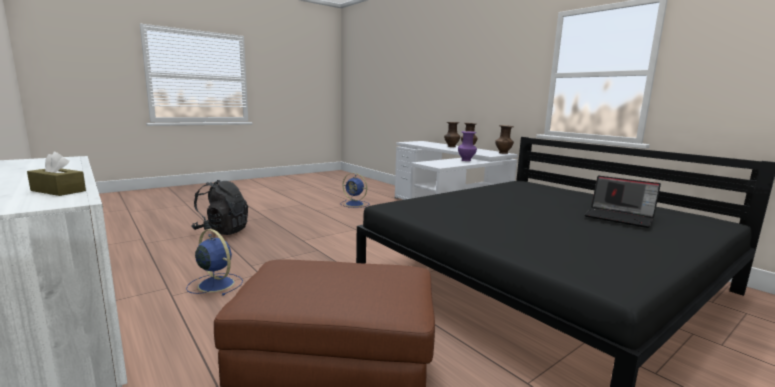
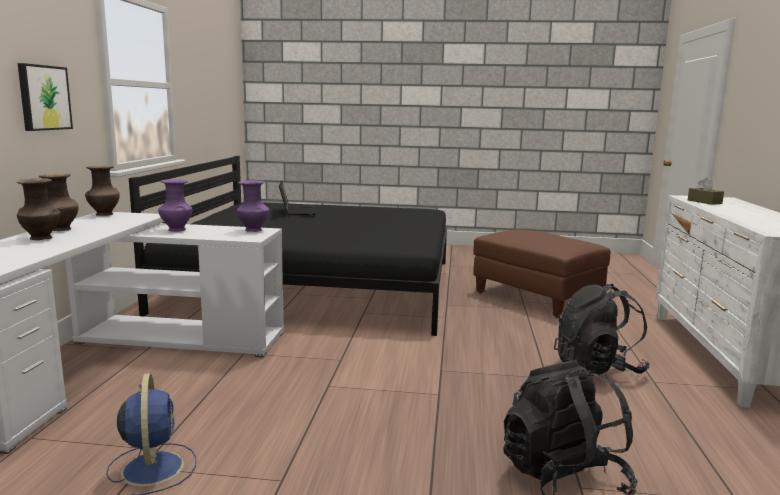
camera: 135 degrees left, 0 degrees up
(215, 284) = (597, 369): blue fan -> black backpack
(441, 165) = (254, 230): none -> purple vase
(499, 88) = (43, 97): none -> picture

